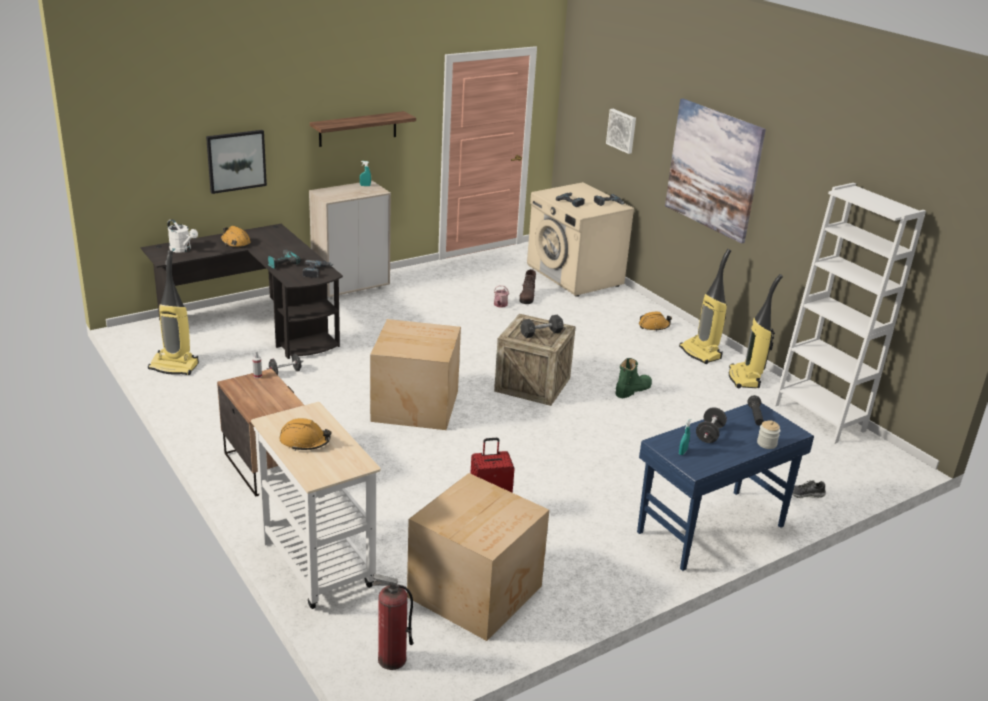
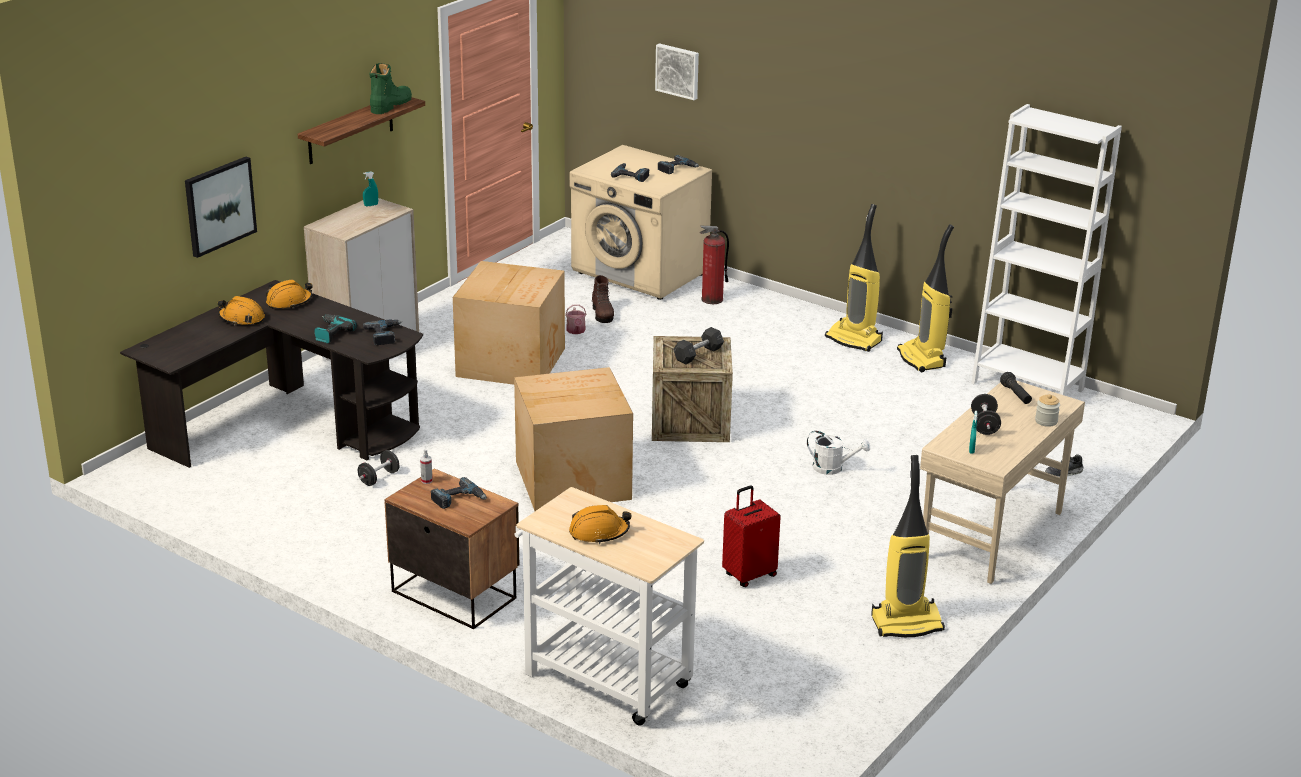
camera: 20 degrees left, 0 degrees up
(174, 366) = (228, 504): vacuum cleaner -> vacuum cleaner (907, 623)
(182, 249) = (181, 343): white watering can -> white watering can (833, 468)
(267, 394) = (459, 499): none -> power drill
(391, 659) = (763, 749): fire extinguisher -> fire extinguisher (712, 299)
(477, 591) = (799, 660): cardboard box -> cardboard box (512, 362)
(632, 390) = (808, 401): green boot -> green boot (390, 105)
(654, 326) = (779, 318): orange hard hat -> orange hard hat (289, 302)
(710, 530) = (992, 536): blue console table -> beige console table
(713, 169) = (828, 107): picture -> none

